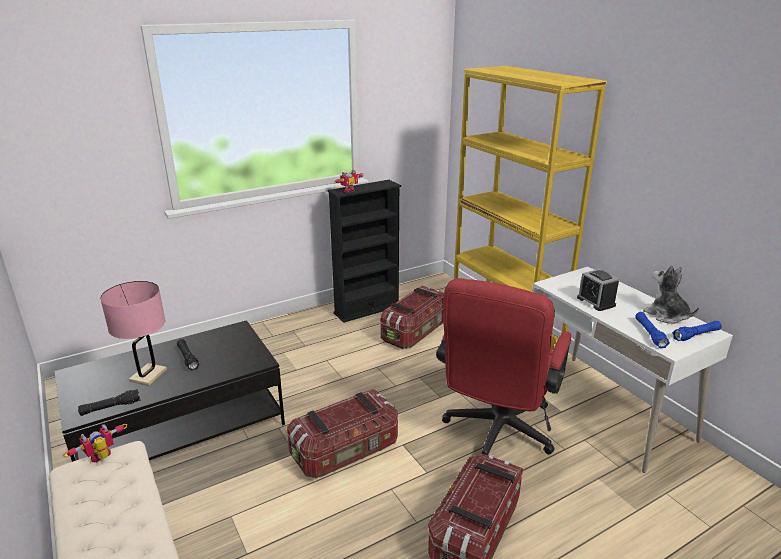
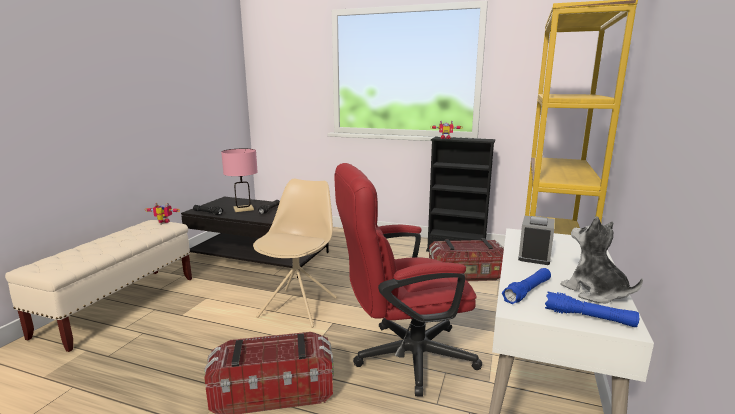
camera: 50 degrees right, 10 degrees down
(346, 451) = (299, 306): storage box -> beige chair
(666, 315) = (594, 292): plush toy -> plush toy turned 45 degrees counterclockwise

